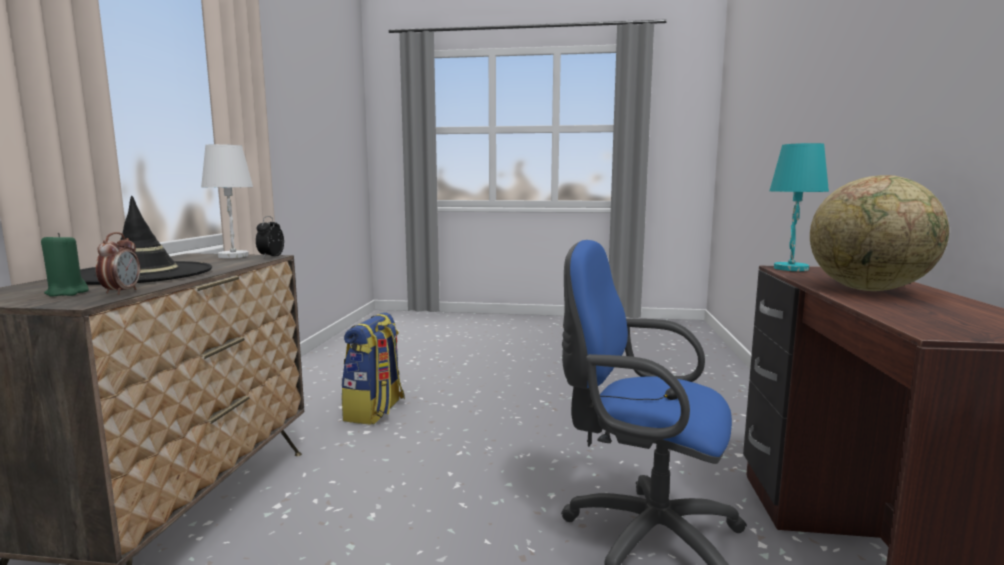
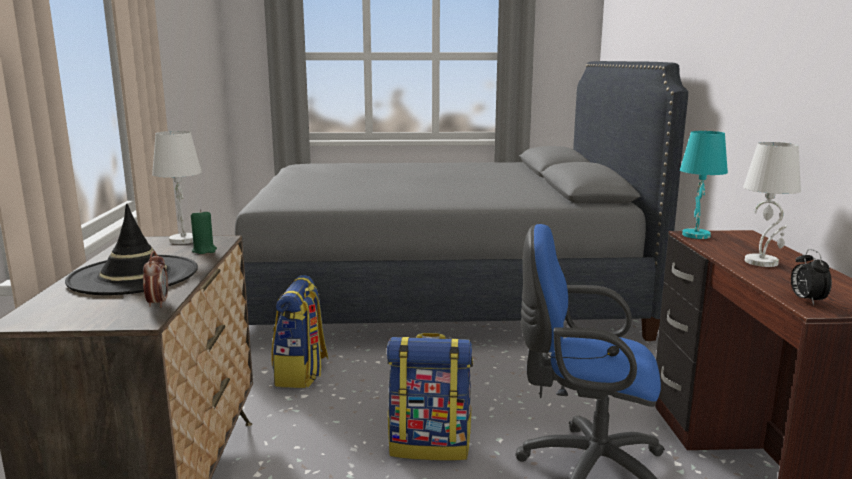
camera: 10 degrees left, 5 degrees up
(67, 293) = (107, 308): green candle -> green candle (204, 250)
(271, 257) = (225, 240): alarm clock -> alarm clock (806, 300)
(472, 493) = (430, 445): none -> backpack
(540, 348) = (436, 292): none -> grey bed
(869, 290) = (762, 262): globe -> white table lamp

